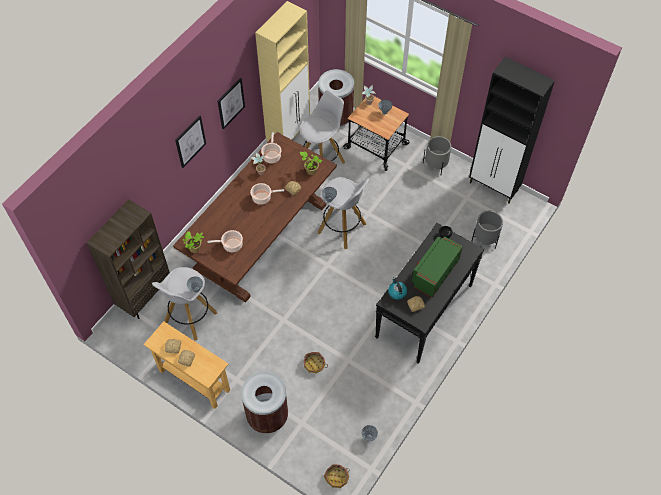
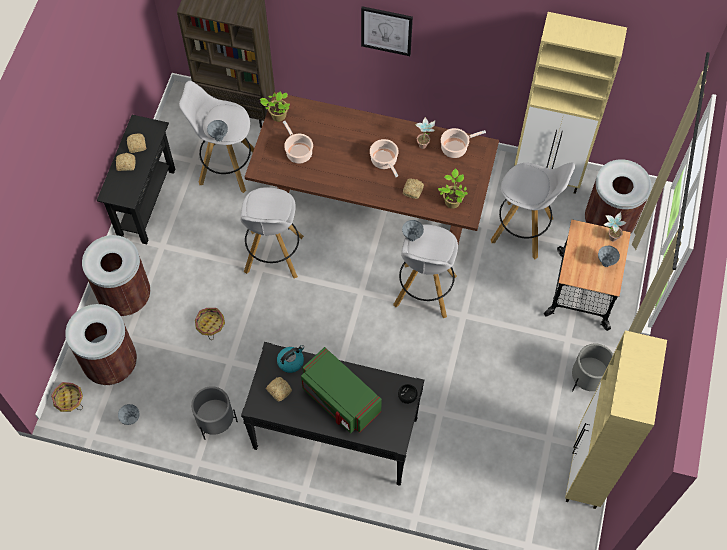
camera: 70 degrees right, 5 degrees up
(194, 380) = (146, 203): beige console table -> black console table
(231, 103) = (473, 52): picture -> none
(276, 308) = (273, 255): none -> white stool
(318, 440) = (111, 363): none -> brown trash can
(434, 272) = (339, 399): green microwave -> green microwave turned 150 degrees counterclockwise
(485, 239) = (487, 483): grey planter -> grey planter (216, 421)
(494, 187) = (586, 472): black cabinet -> beige cabinet

